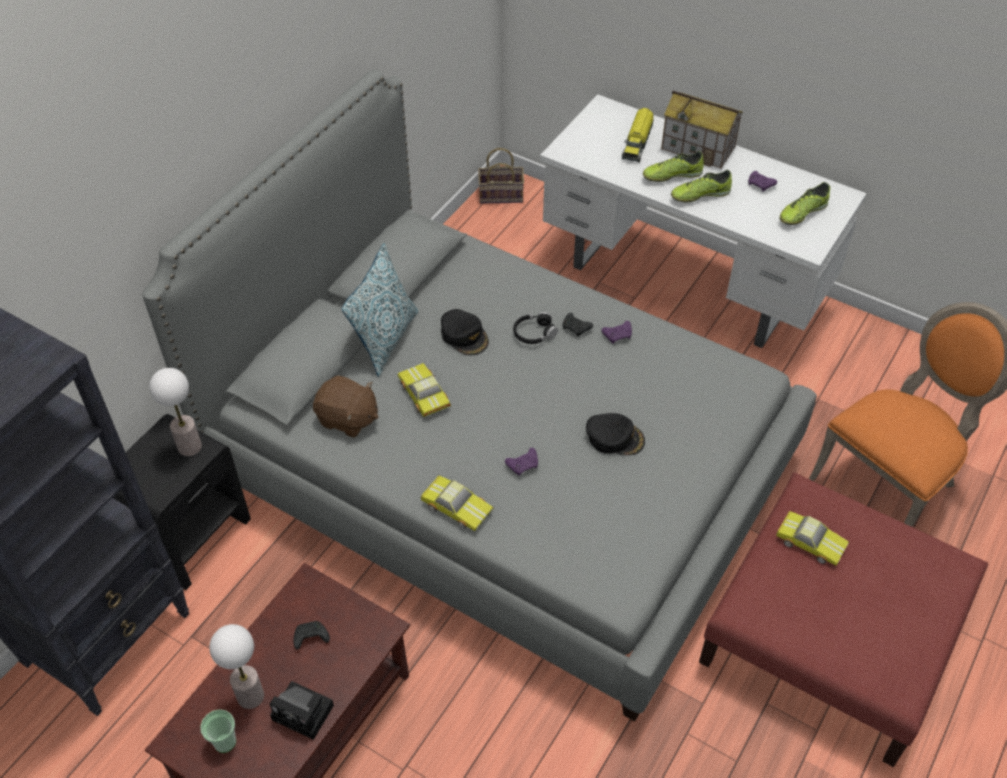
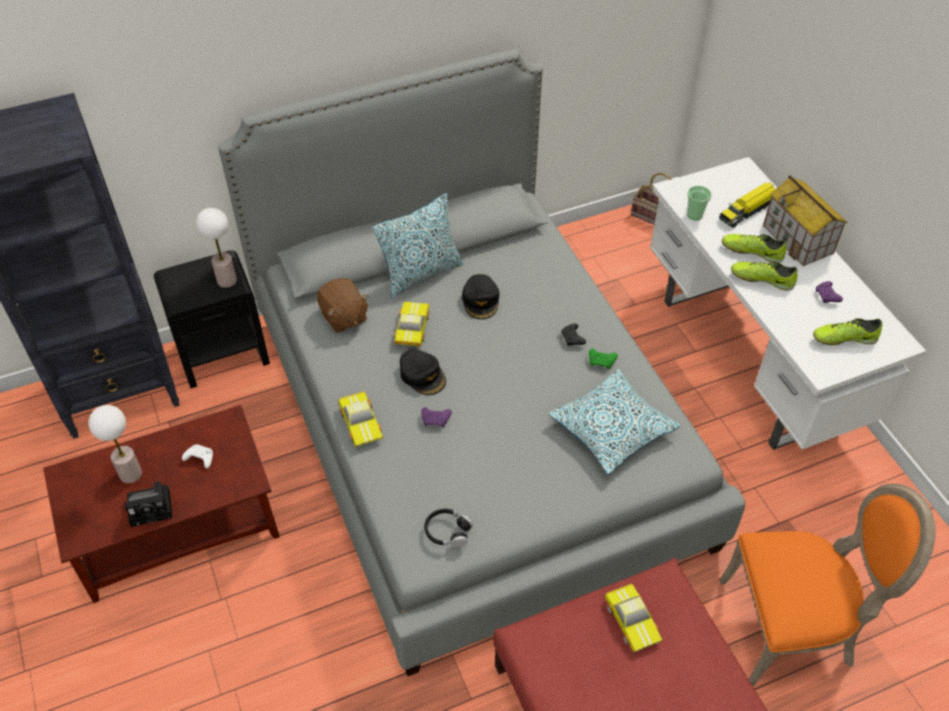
camera: 35 degrees right, 0 degrees up
(225, 742) = (90, 494): cup -> cup (695, 215)
(305, 713) = (153, 507): camera -> camera turned 75 degrees counterclockwise
(310, 638) = (199, 458): black game controller -> white game controller
(534, 333) = (535, 325): black headphones -> black headphones (447, 531)
(615, 437) = (525, 439): black cap -> black cap (423, 375)
(618, 335) = (602, 361): purple game controller -> green game controller
(676, 388) = (612, 428): none -> pillow

